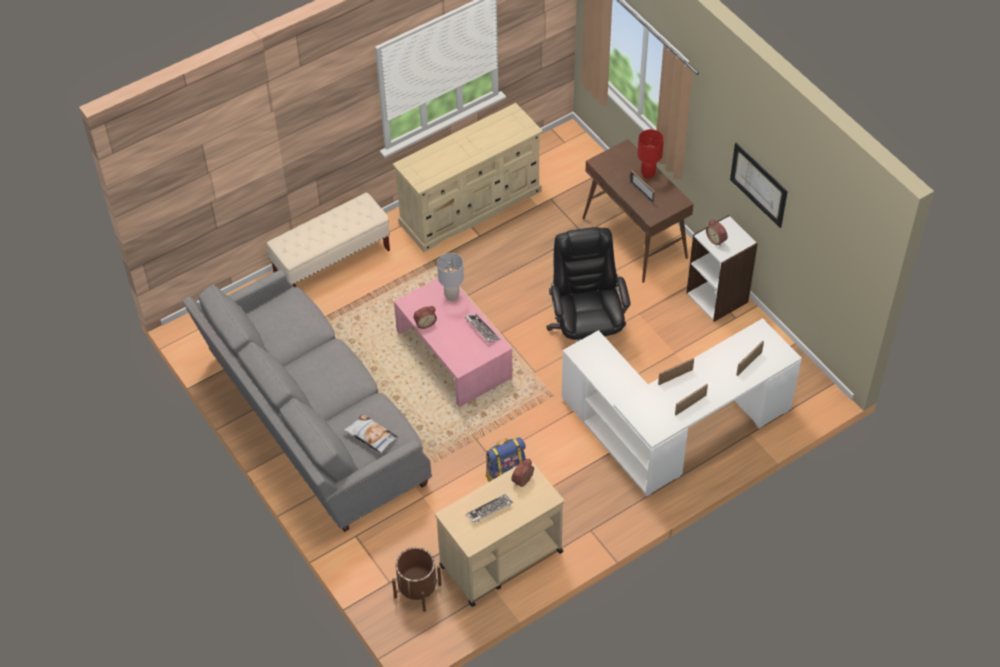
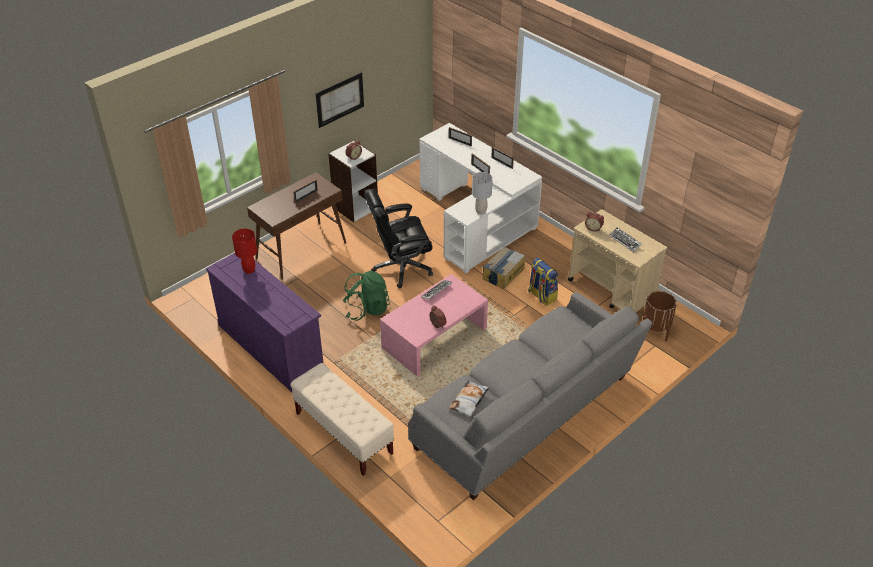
camera: 100 degrees left, 10 degrees down
(371, 436) = (568, 330): pillow -> pillow (469, 401)
(451, 296) = (404, 313): grey table lamp -> grey table lamp (480, 211)
(471, 206) = (270, 347): beige dresser -> purple dresser
(515, 294) = (366, 309): none -> green backpack
(557, 441) = (503, 273): none -> cardboard box
(648, 173) = (285, 194): red table lamp -> red table lamp (249, 270)

